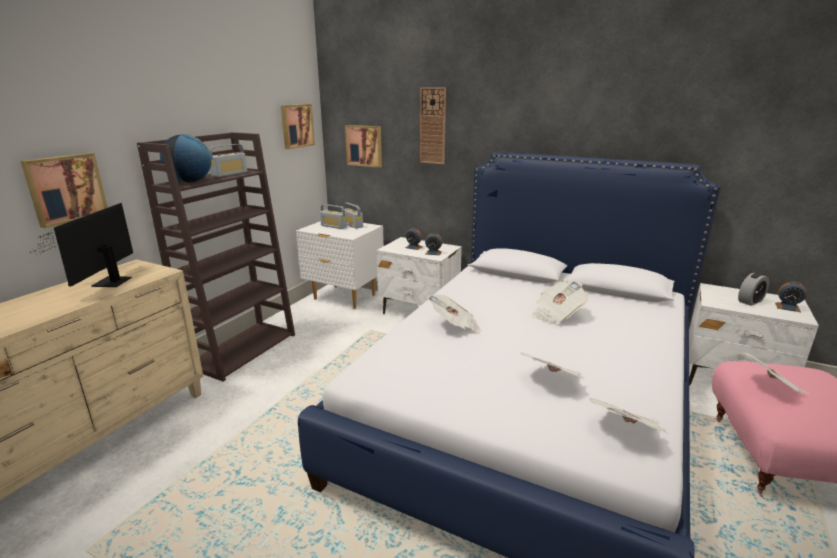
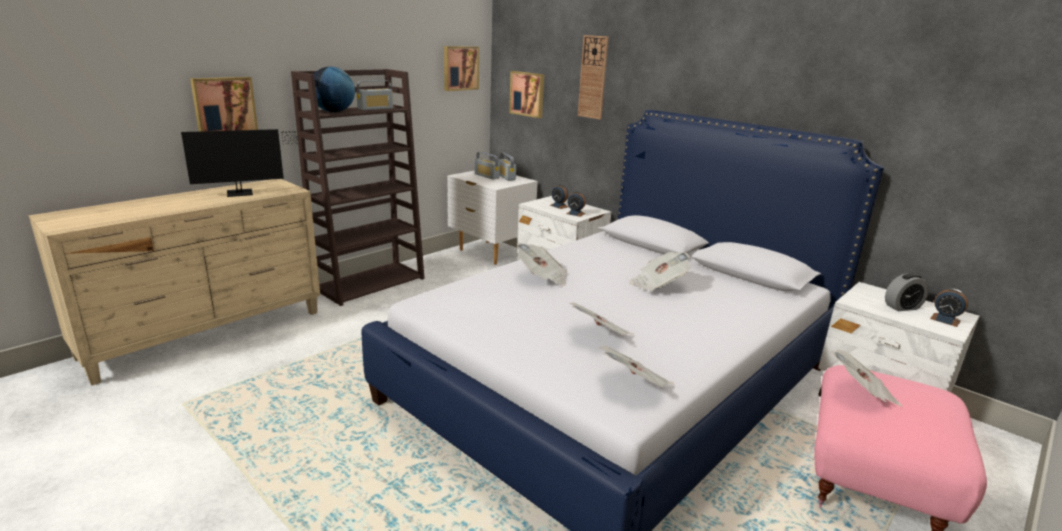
camera: 15 degrees right, 0 degrees up
(107, 283) = (244, 193): monitor -> monitor turned 135 degrees counterclockwise

